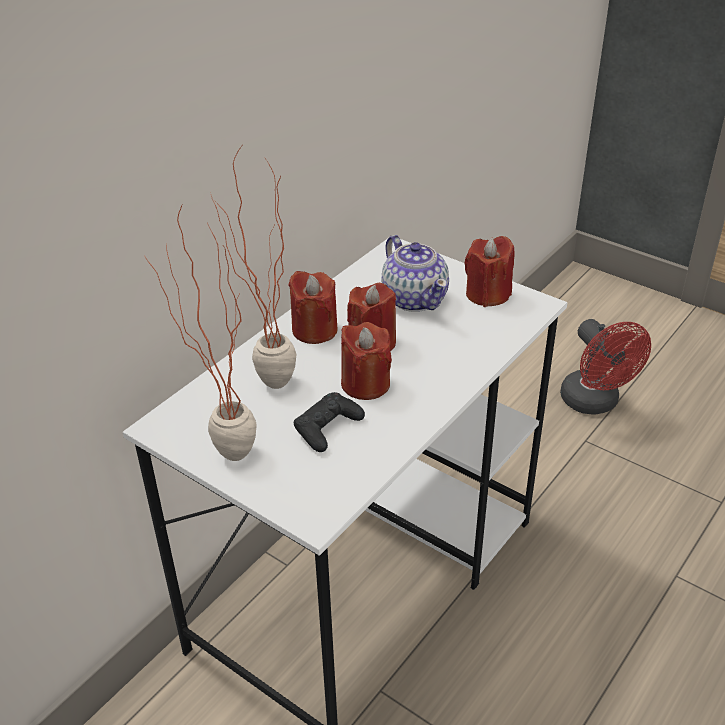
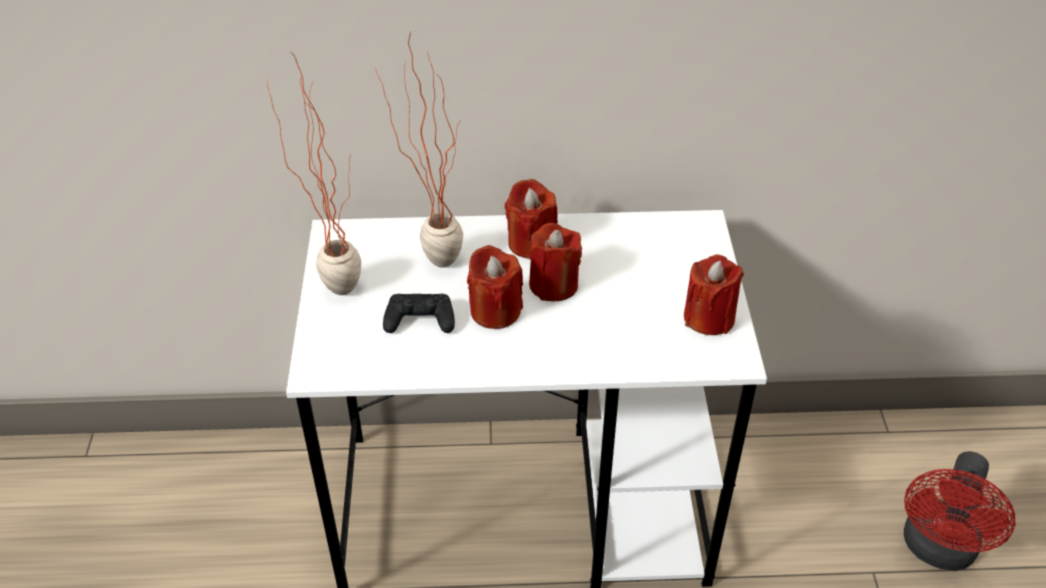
camera: 50 degrees right, 5 degrees up
(415, 298) = (645, 275): teapot -> none

